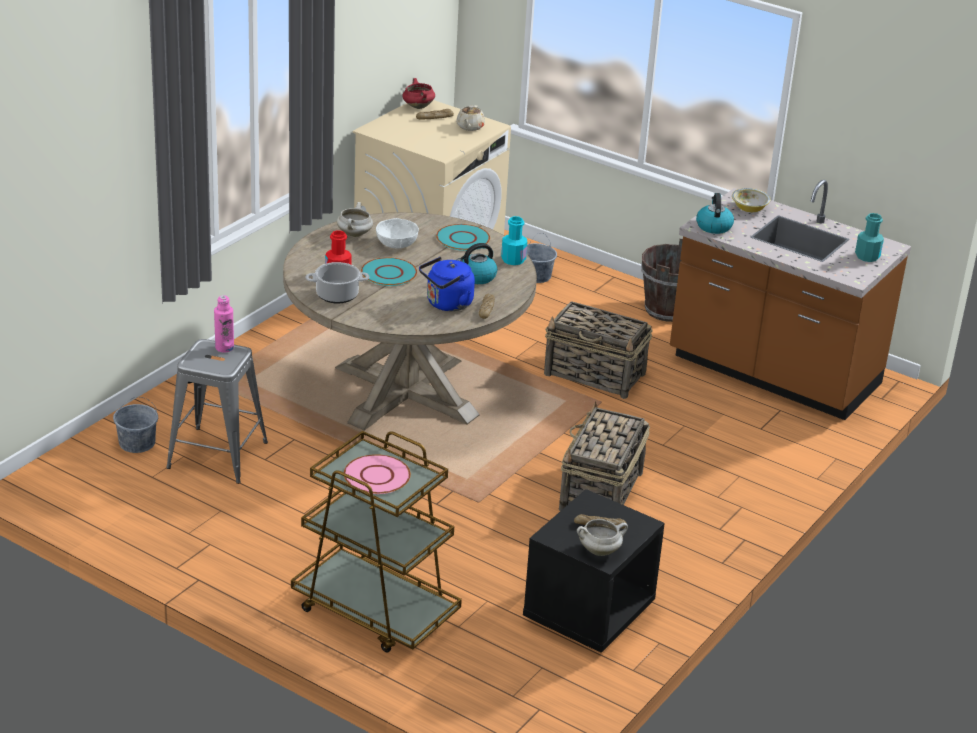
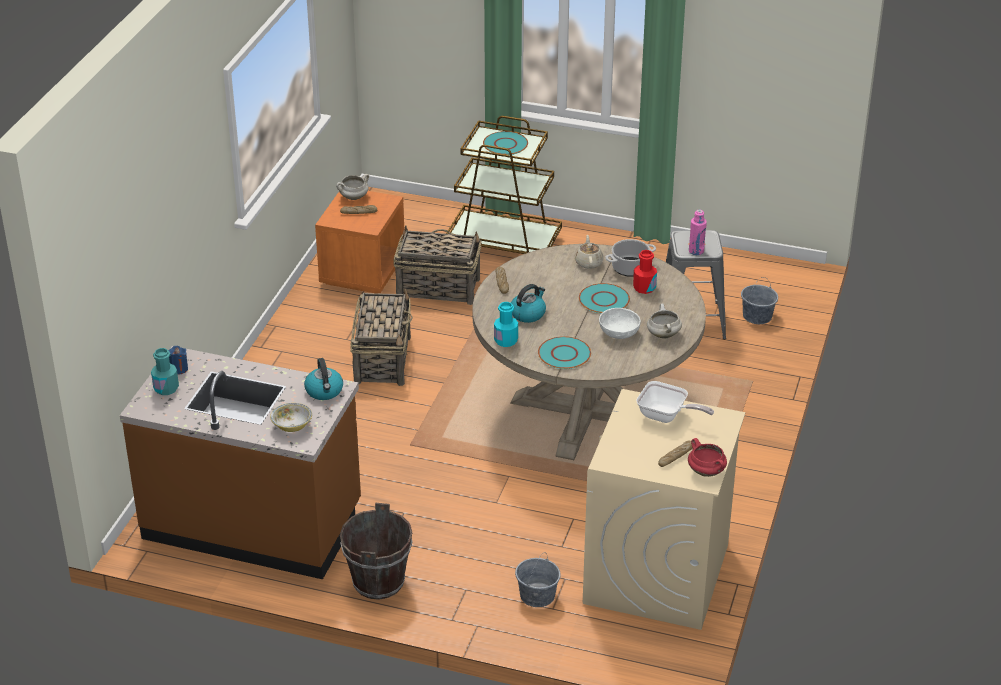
camera: 165 degrees right, 5 degrees up
(377, 476) = (505, 144): pink plate -> turquoise plate
(421, 140) = (666, 416): none -> frying pan
(447, 304) = (536, 280): blue kettle -> none
(470, 127) = (629, 451): beige teapot -> beige teapot (588, 262)
(588, 613) = (362, 271): black nightstand -> orange nightstand
(595, 375) = (425, 475): basket -> basket (437, 288)
(855, 269) = (179, 369): none -> blue candle

